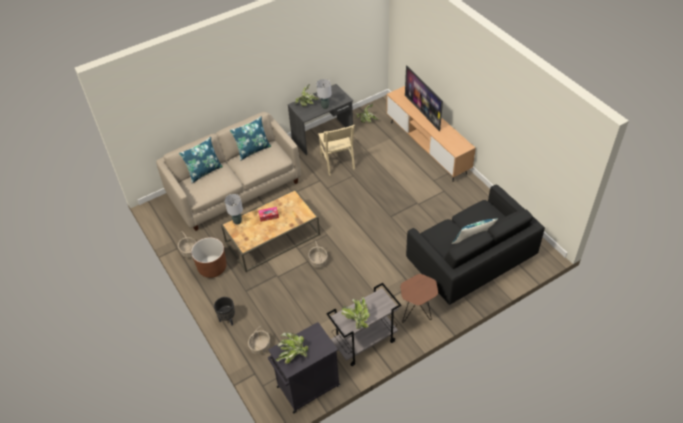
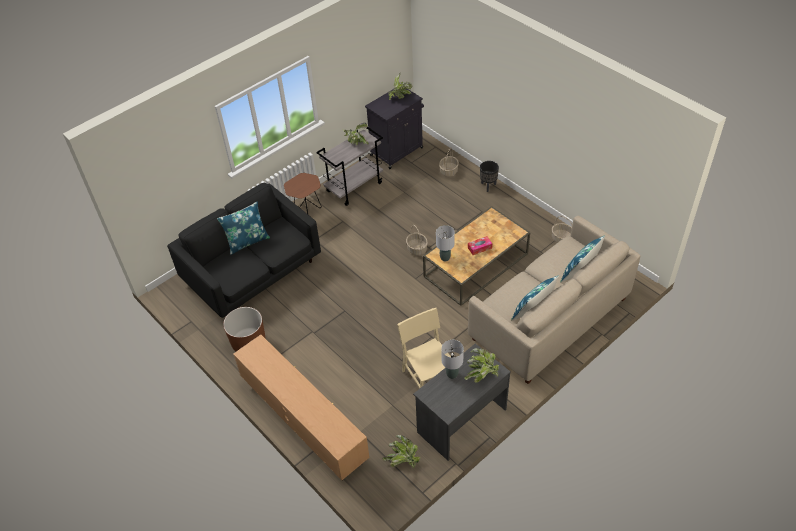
camera: 170 degrees right, 0 degrees up
(212, 267) = (527, 227): brown planter -> brown planter (248, 342)
(237, 221) = (512, 237): grey table lamp -> grey table lamp (445, 258)
(423, 112) = (306, 405): television -> none

